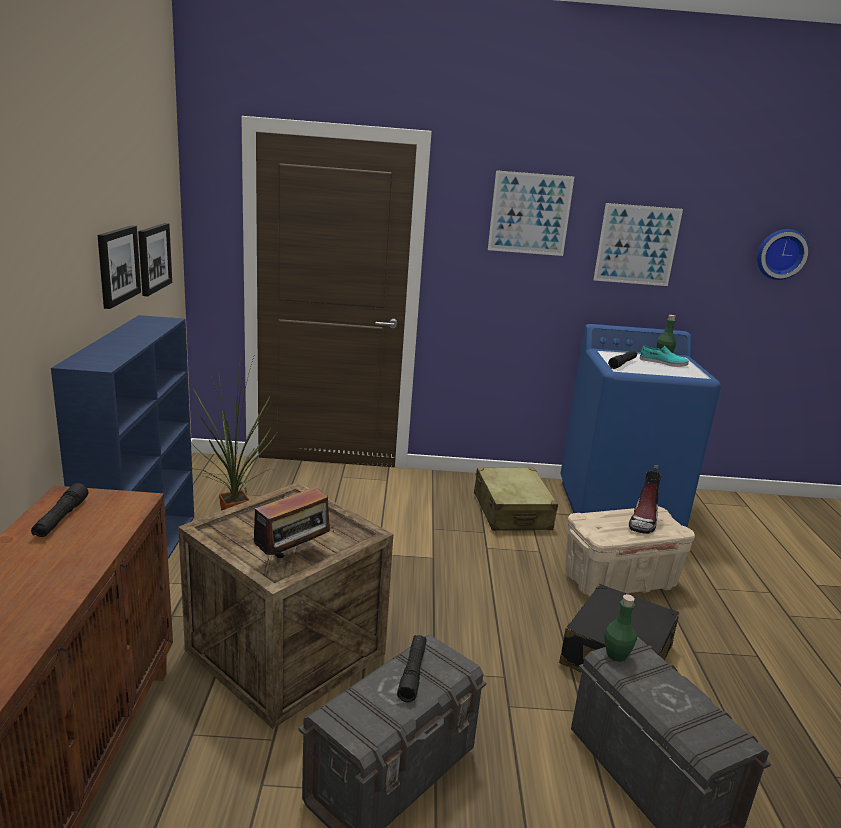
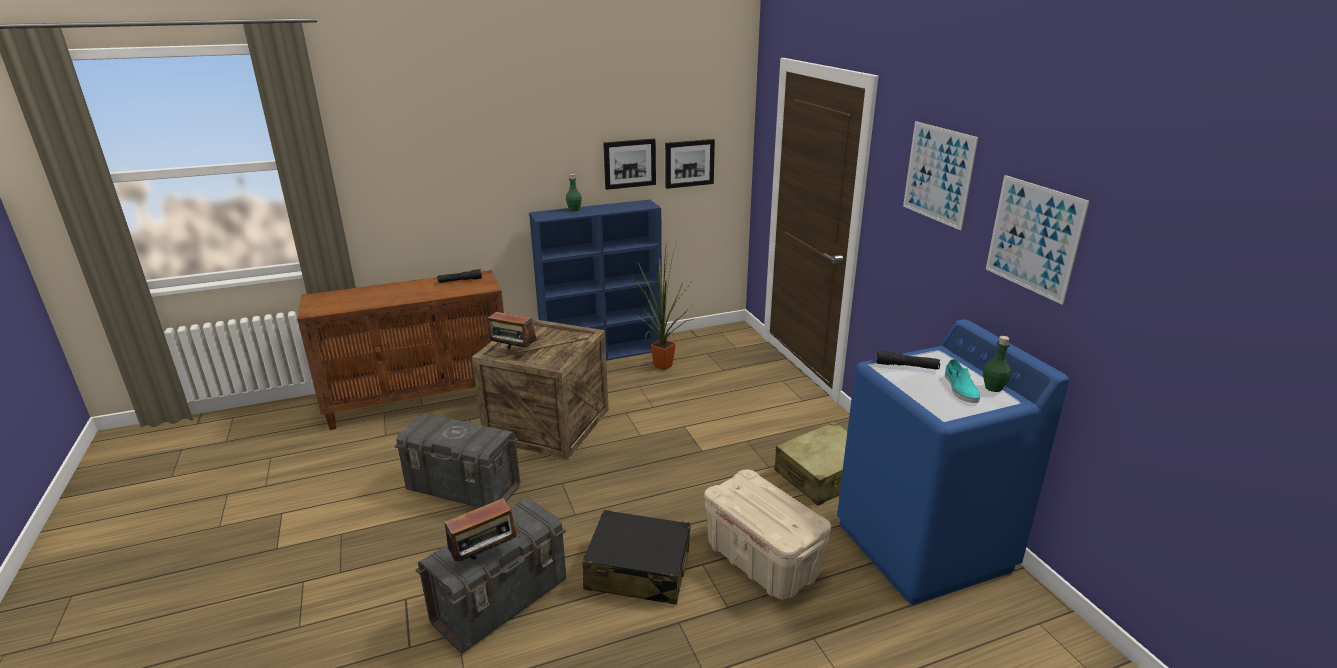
camera: 70 degrees right, 5 degrees up
(412, 673) = (471, 433): black flashlight -> none
(616, 655) = (528, 509): green bottle -> green bottle (574, 210)
(643, 521) = (776, 513): boot -> none
(708, 707) = (486, 557): none -> radio
(780, 254) = (1230, 309): wall clock -> none

